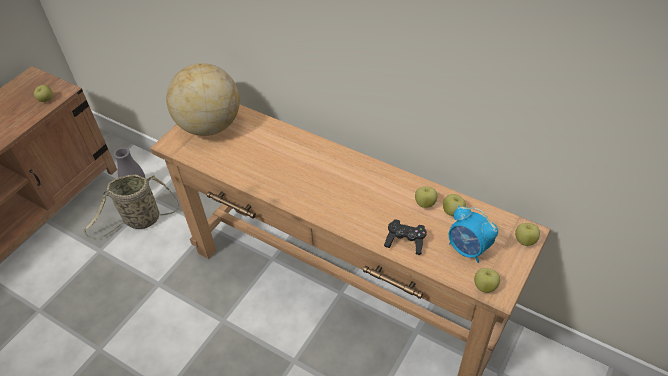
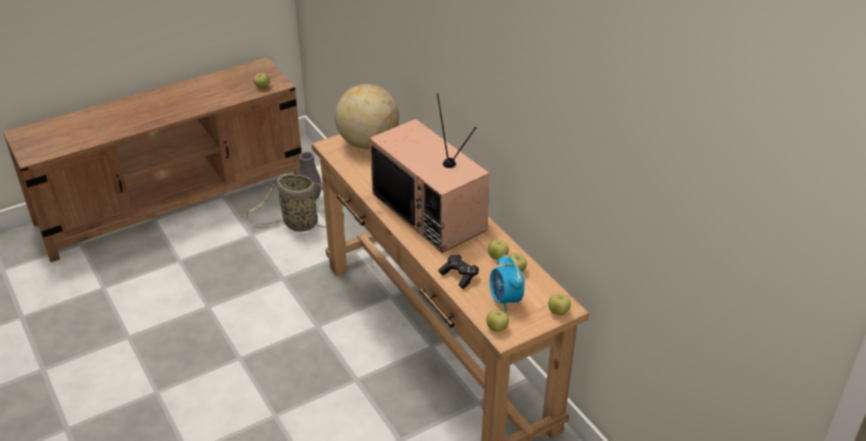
camera: 25 degrees right, 10 degrees down
(326, 179) = (431, 211): none -> television

